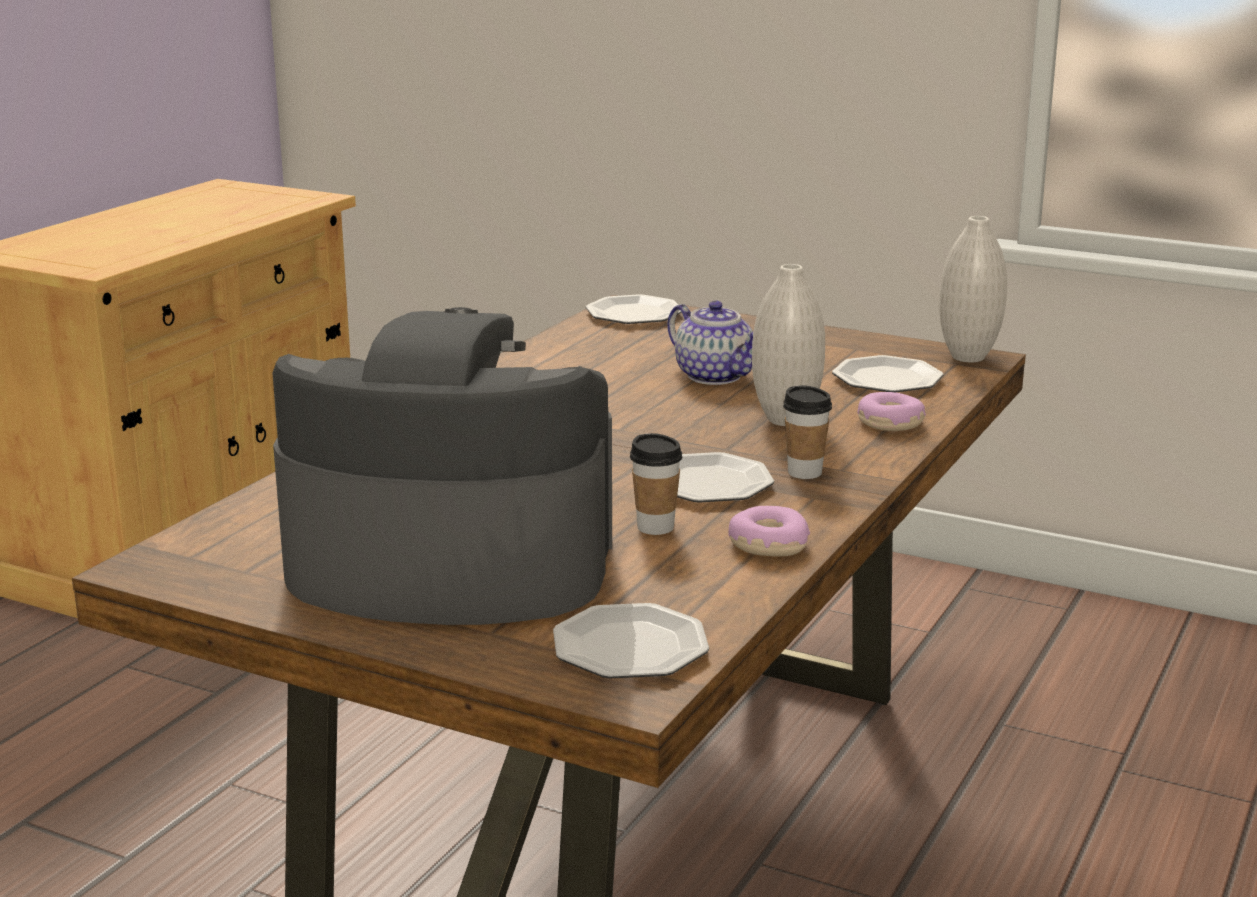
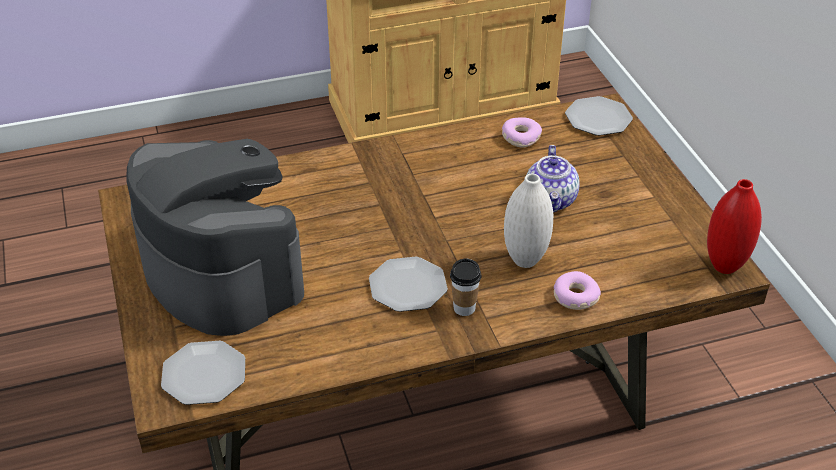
camera: 45 degrees right, 20 degrees up
(655, 527) = (335, 303): cup -> none
(767, 544) = (360, 349): donut -> donut (520, 137)
(888, 379) = (641, 258): plate -> none
(968, 357) = (724, 266): white vase -> red vase

